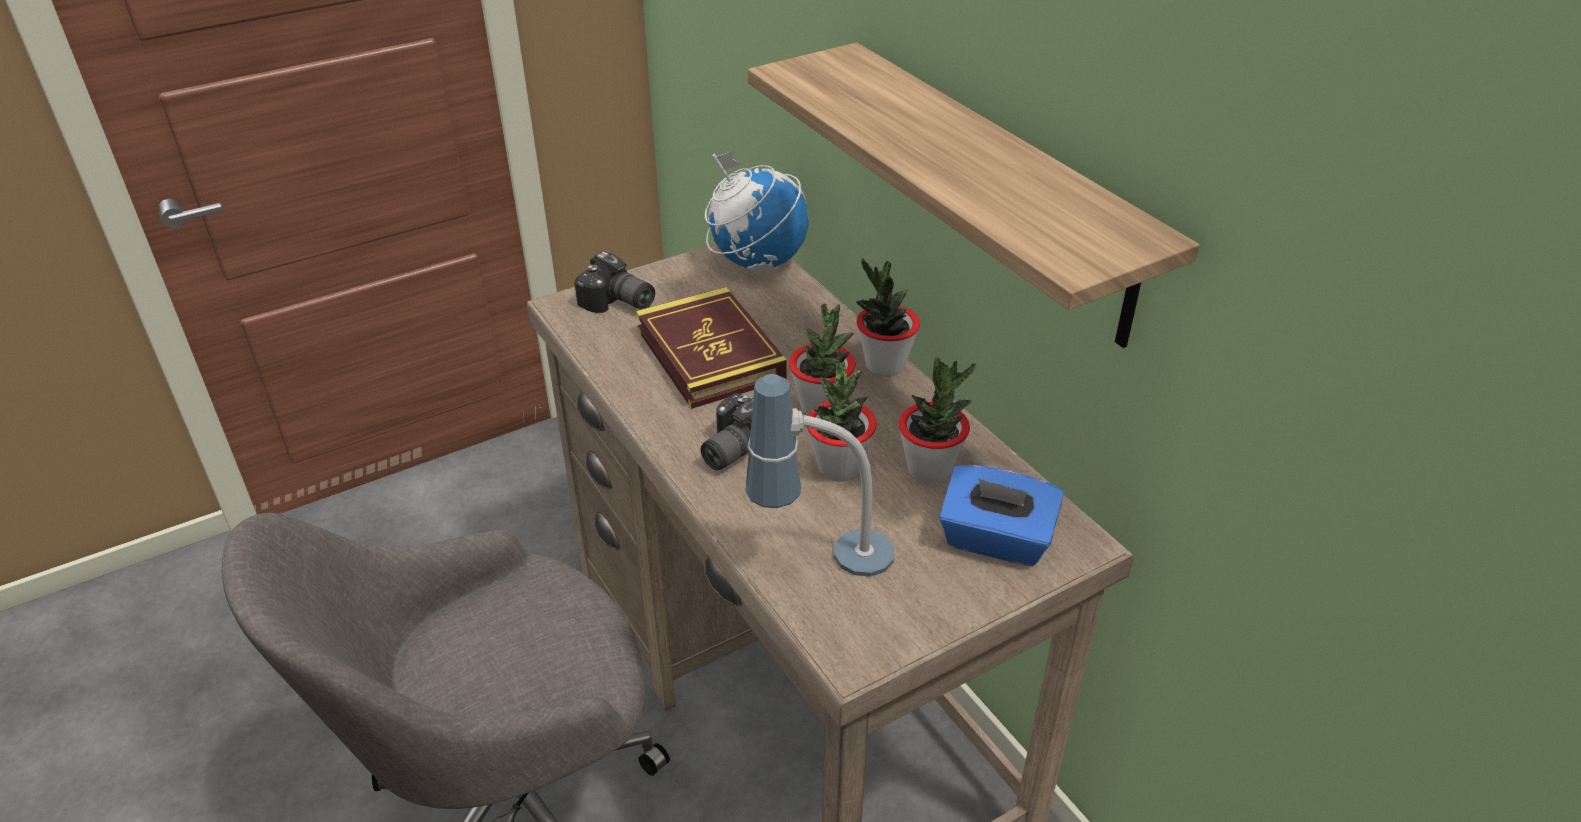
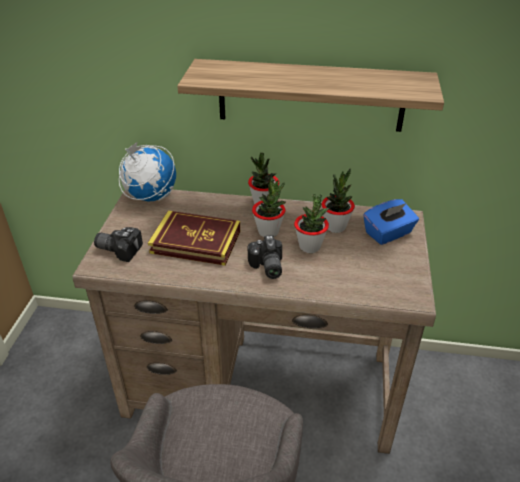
camera: 50 degrees left, 0 degrees up
(617, 303) = (119, 249): camera -> camera turned 150 degrees counterclockwise
(821, 559) = (356, 279): table lamp -> none

